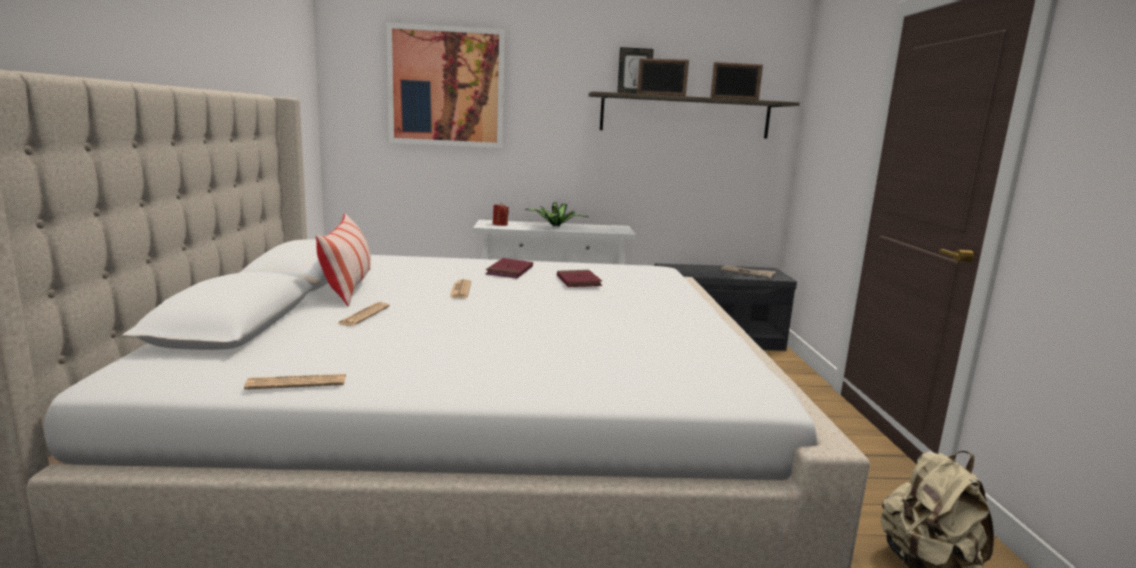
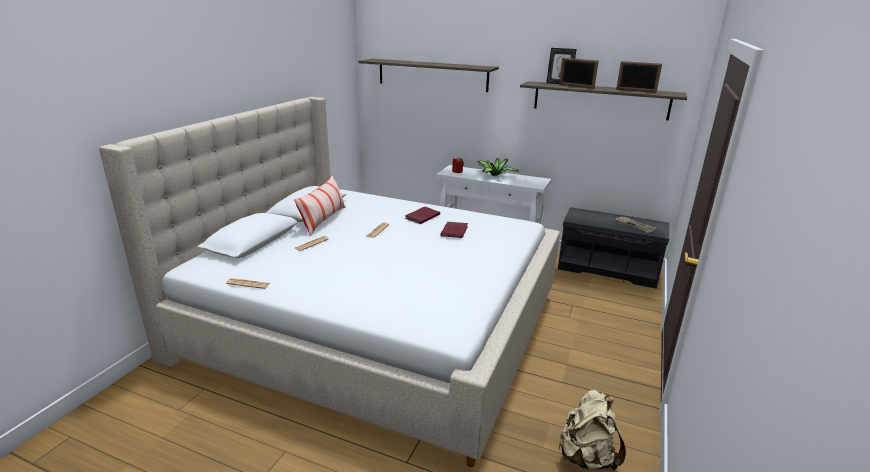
camera: 25 degrees right, 10 degrees up
(446, 87) = (432, 75): picture -> shelf

